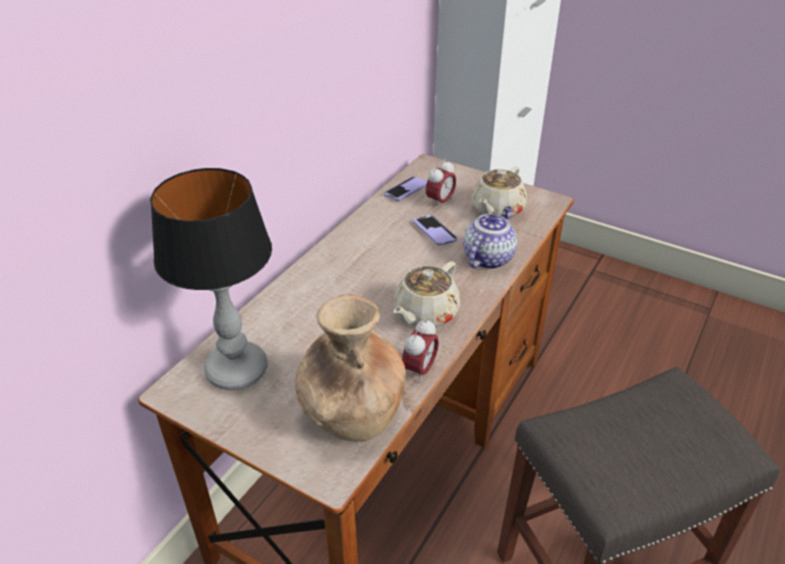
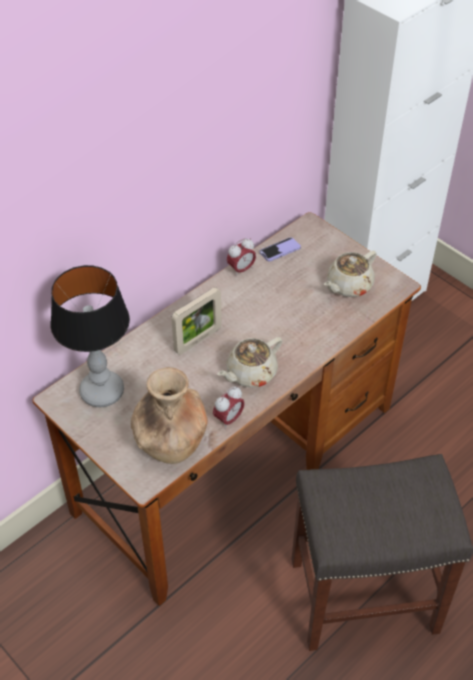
camera: 15 degrees right, 10 degrees up
(345, 289) = (198, 340): none -> picture frame
(434, 231) = (287, 298): phone -> none
(440, 202) = (303, 268): alarm clock -> alarm clock (241, 269)
(488, 257) = (320, 332): teapot -> none

